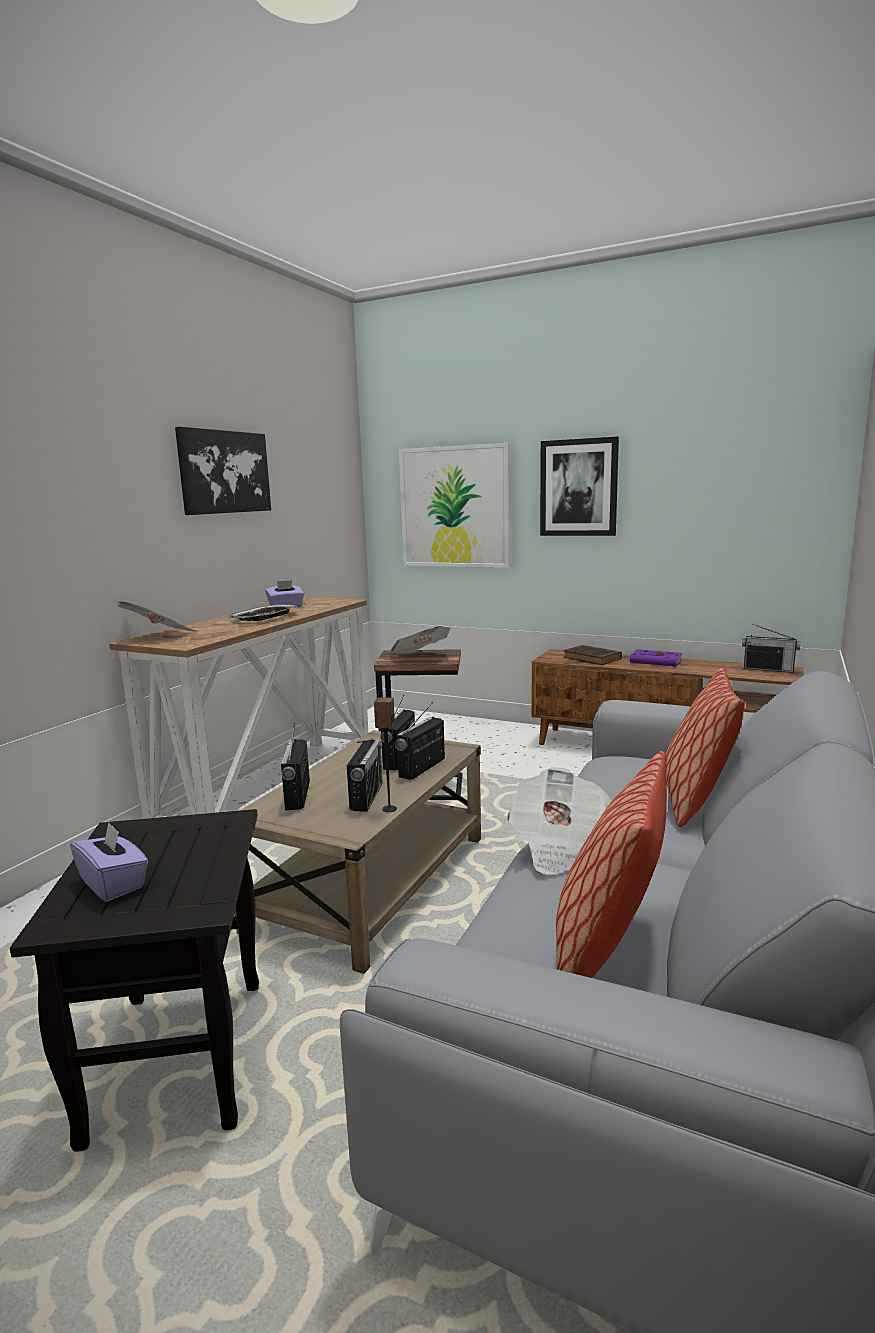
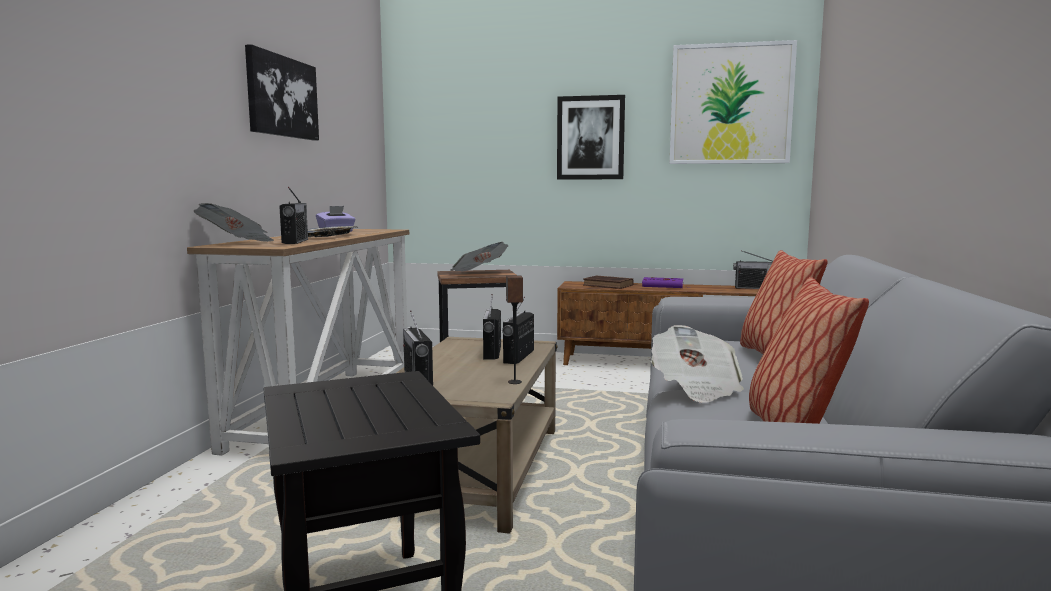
camera: 15 degrees left, 5 degrees down
(114, 883) = (332, 420): purple tissue box -> none
(366, 796) = (485, 376): radio -> radio (295, 242)
(455, 507) = (476, 154): picture -> picture (730, 104)

